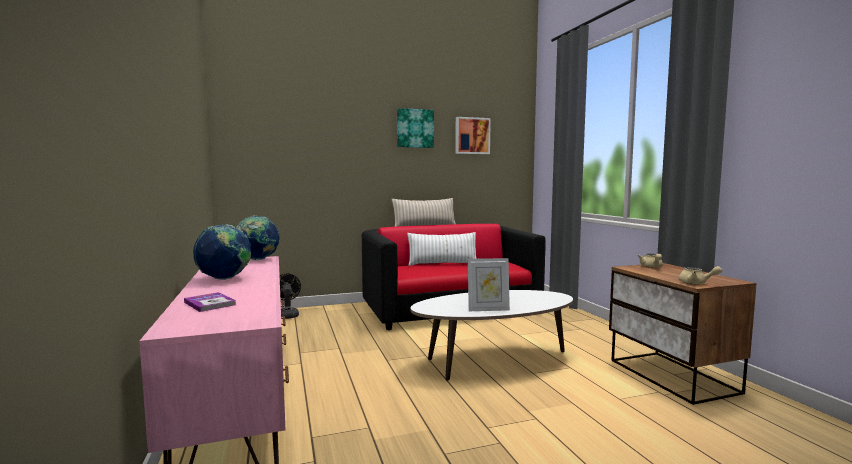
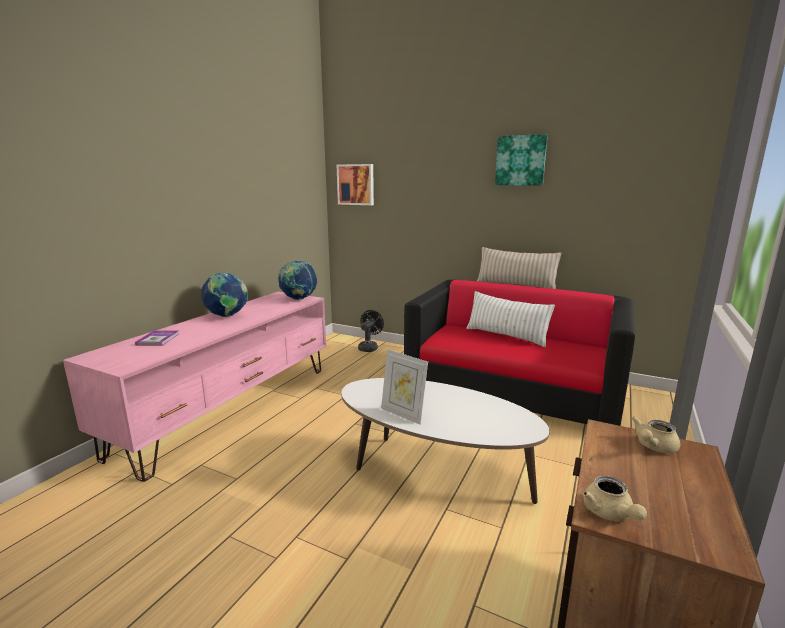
camera: 45 degrees right, 10 degrees up
(472, 136) = (606, 166): picture -> picture (356, 184)

